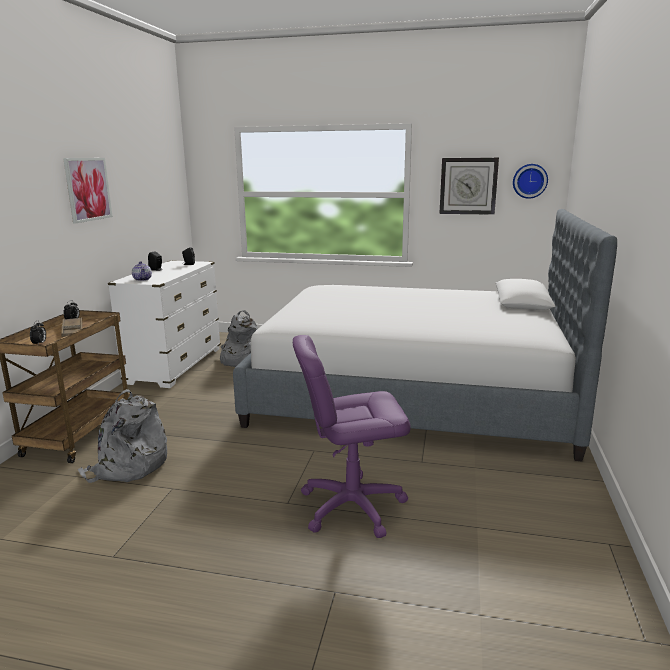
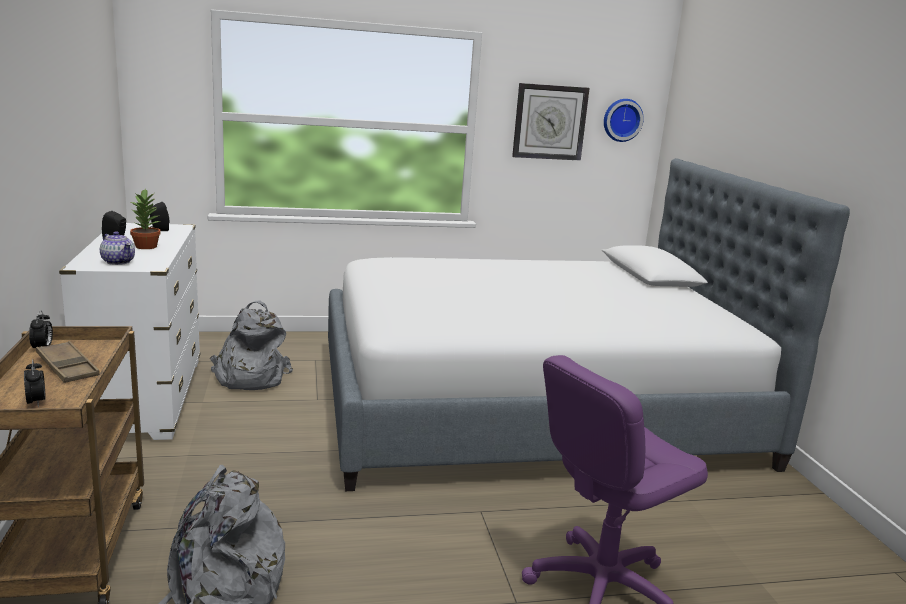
camera: 25 degrees left, 0 degrees up
(88, 189) = (32, 105): picture -> none
(169, 272) = (147, 246): none -> potted plant

